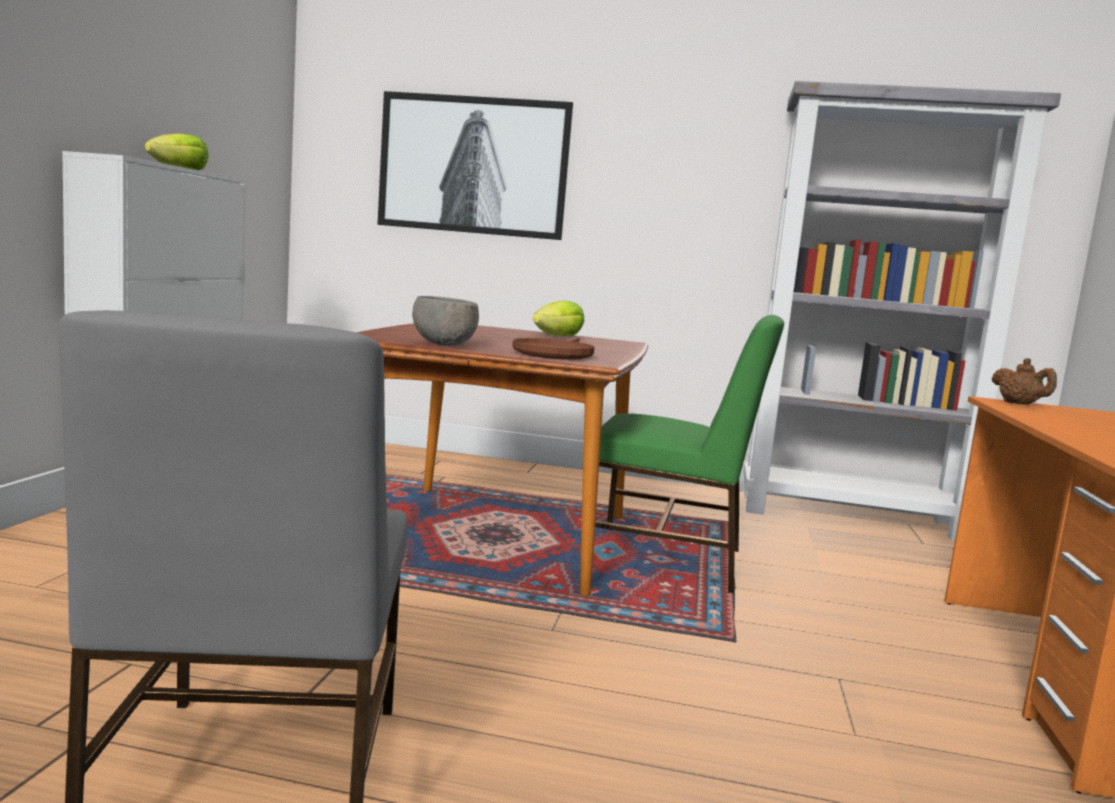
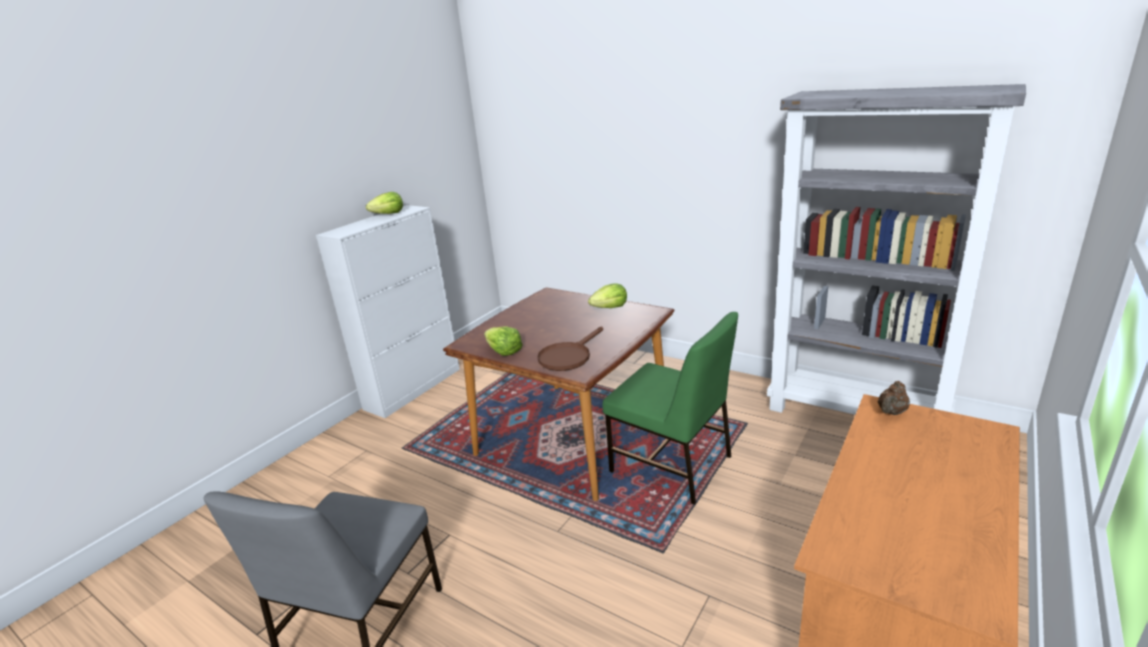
camera: 25 degrees right, 15 degrees up
(444, 344) = (504, 351): grey bowl -> lettuce
(474, 166) = (583, 155): picture -> none
(1019, 404) = (891, 412): brown teapot -> brown teapot turned 45 degrees clockwise

